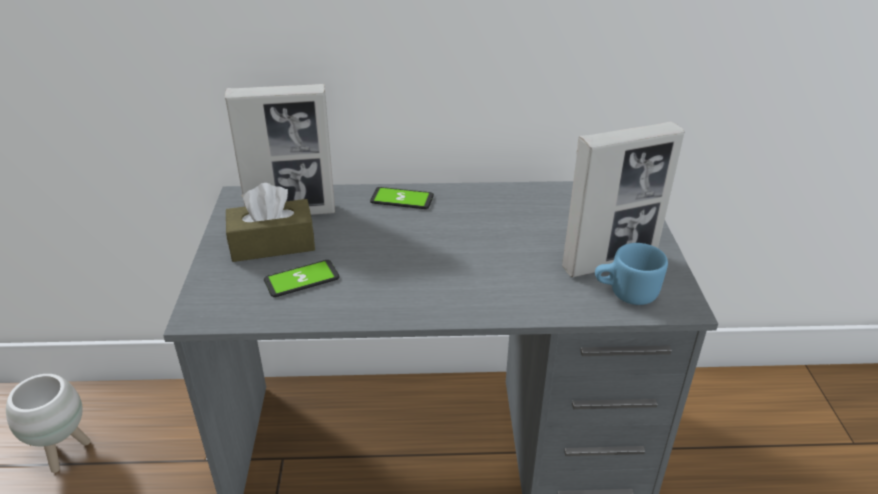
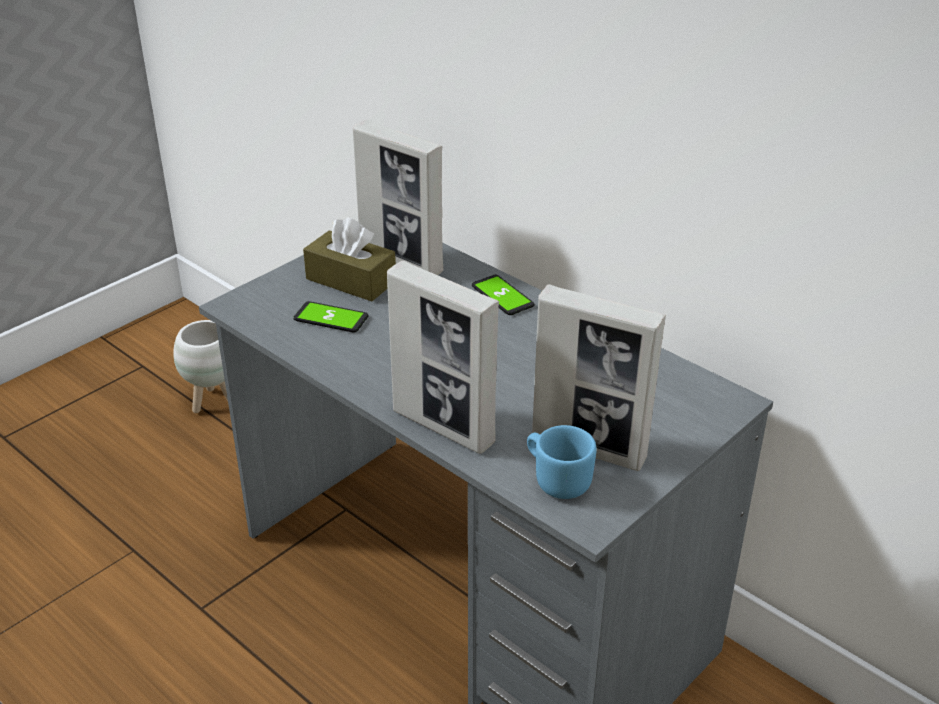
camera: 45 degrees right, 0 degrees up
(507, 305) = (443, 427): none -> picture frame

